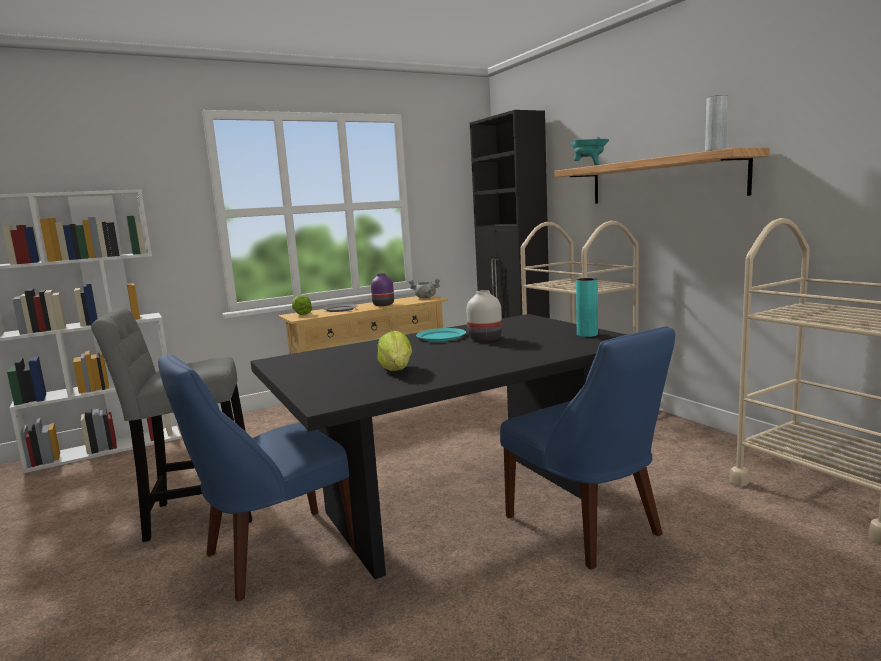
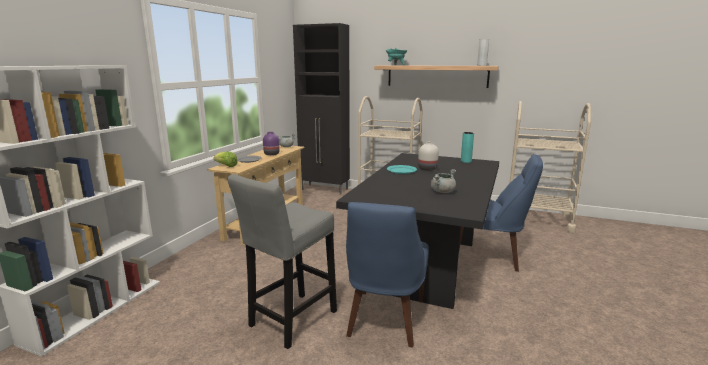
camera: 40 degrees left, 5 degrees up
(397, 370) = (442, 191): lettuce -> grey cooking pot

